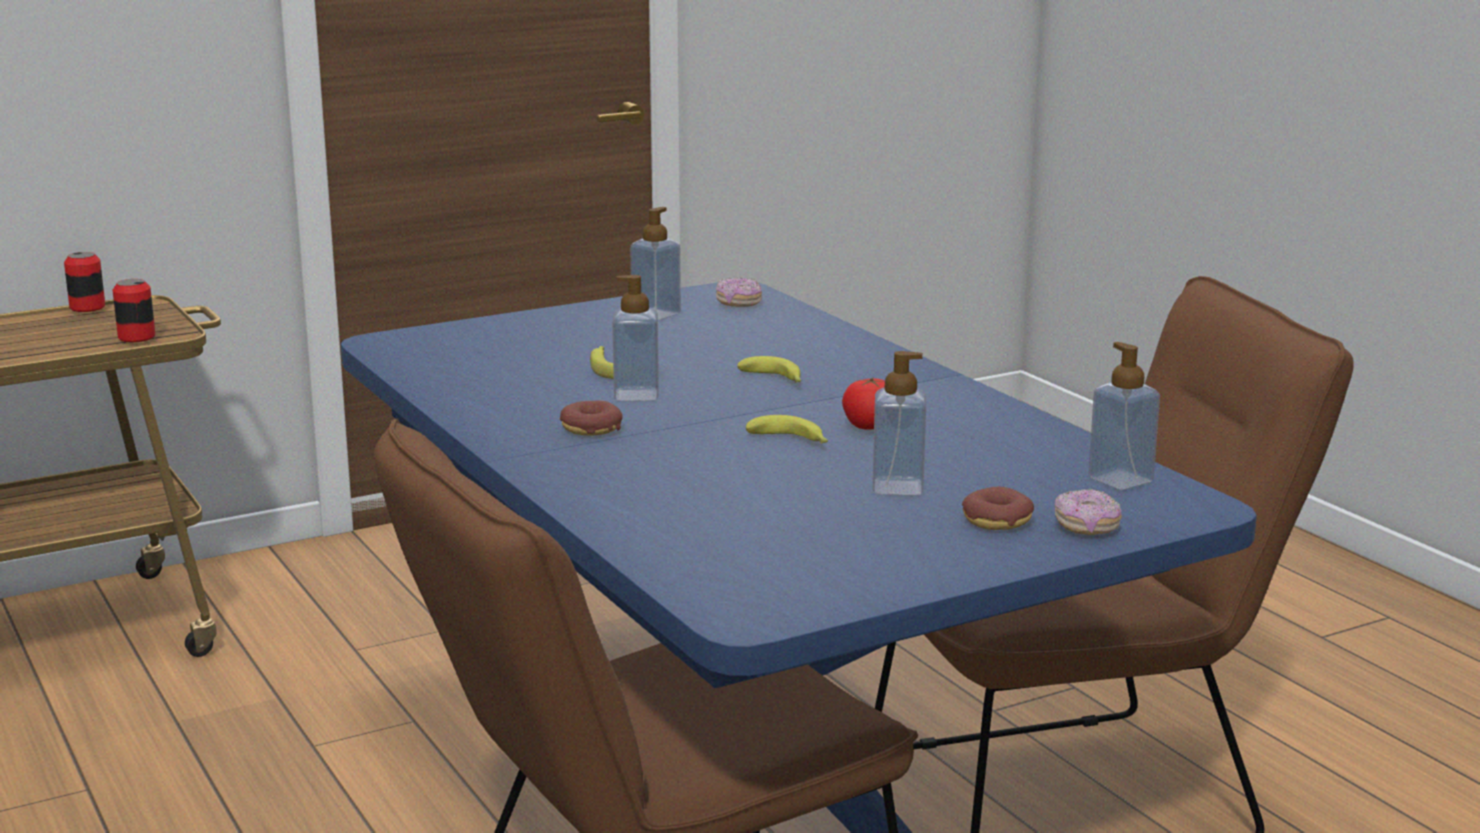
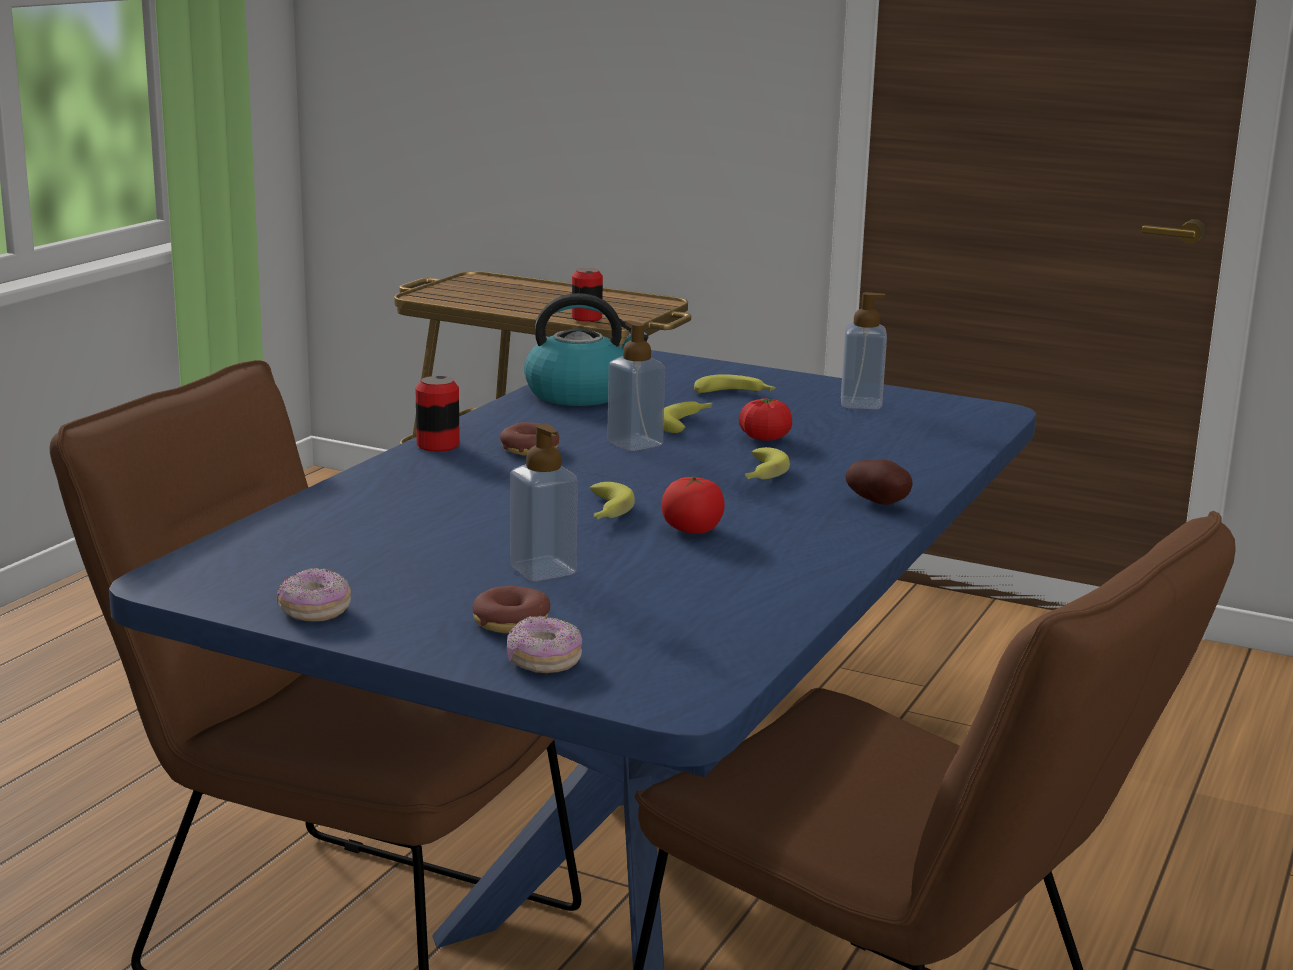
camera: 55 degrees right, 0 degrees up
(87, 307) = (623, 294): can -> can (438, 445)
(465, 380) = (580, 394): none -> kettle
(562, 338) = (735, 394): none -> banana
(691, 358) = (765, 438): none -> tomato
(738, 303) = (954, 420): donut -> donut (314, 611)
(889, 367) = (880, 503): none -> potato
(1120, 480) = (705, 652): soap dispenser -> none

